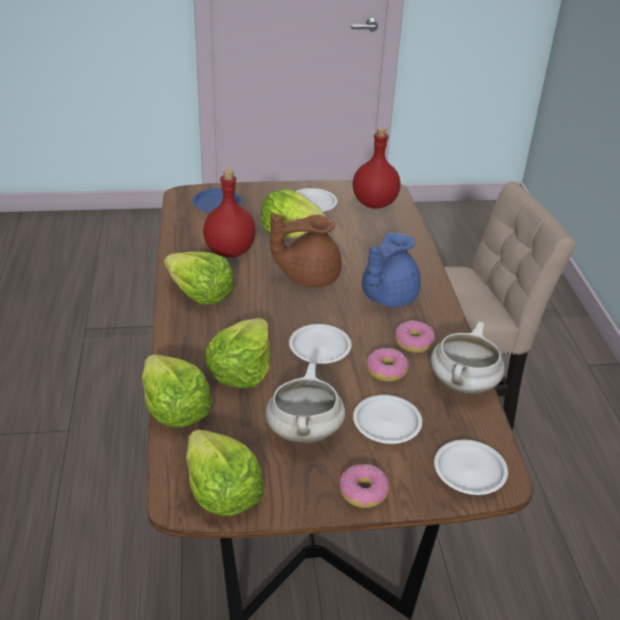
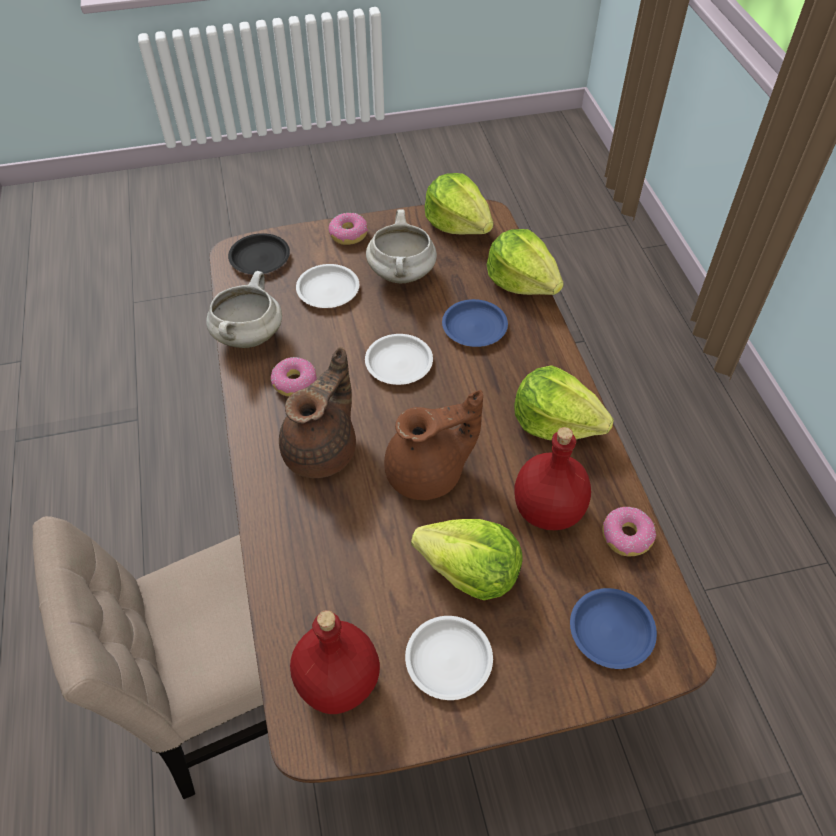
camera: 175 degrees right, 15 degrees up
(241, 370) = (475, 326): lettuce -> blue plate
(386, 296) = (323, 450): blue teapot -> brown teapot
(386, 371) = (326, 343): donut -> donut (626, 536)
(469, 471) = (260, 258): white plate -> black plate

